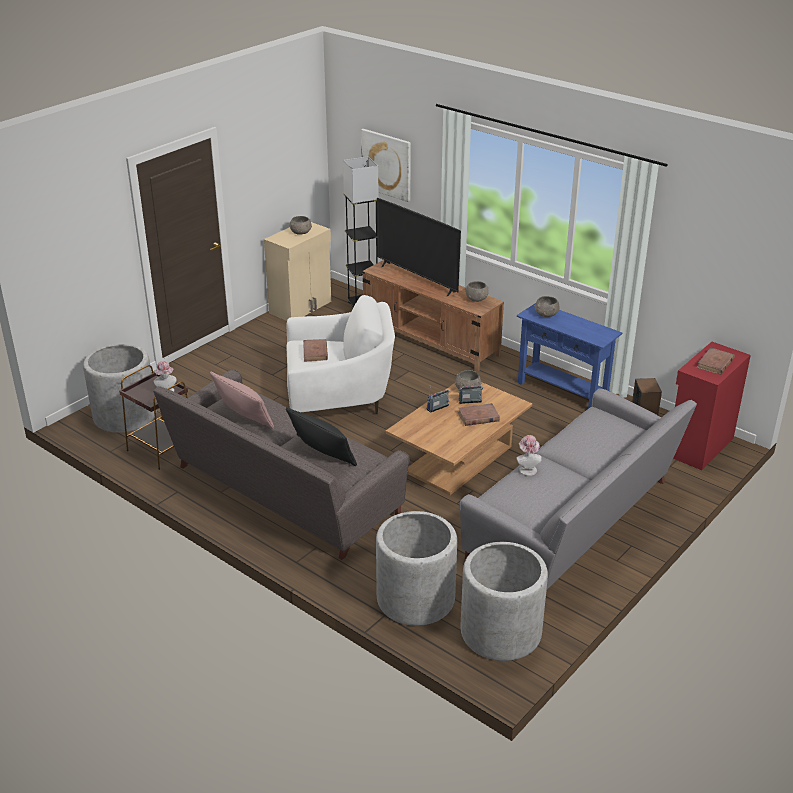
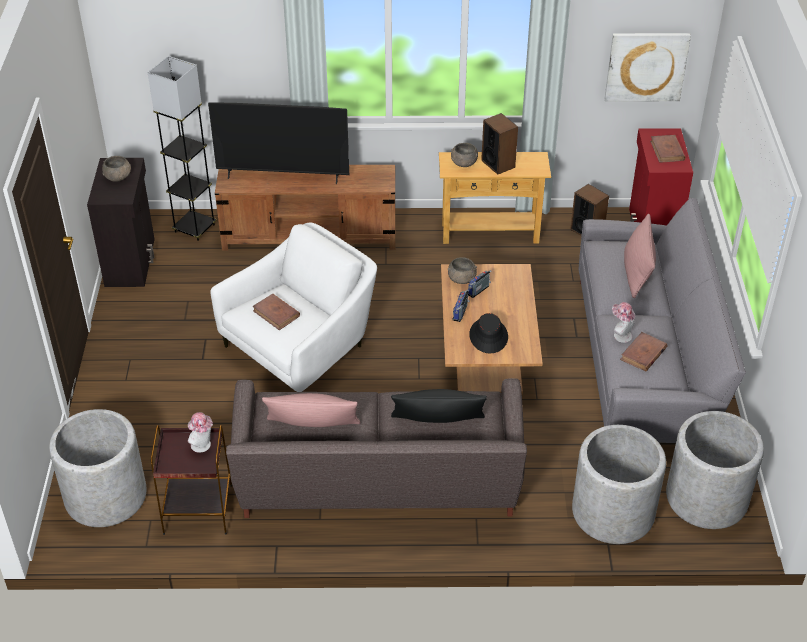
camera: 40 degrees left, 10 degrees up
(301, 307) = (131, 262): beige cabinet -> black cabinet
(387, 164) = (192, 57): picture -> picture (646, 66)
(438, 429) = (488, 336): none -> black hat
(476, 299) = (367, 173): grey bowl -> none
(478, 417) = (505, 303): brown book -> brown book (643, 354)
(562, 391) = (490, 233): blue console table -> beige console table
(572, 324) = (498, 163): none -> speaker
(600, 438) = (637, 271): none -> pink pillow

